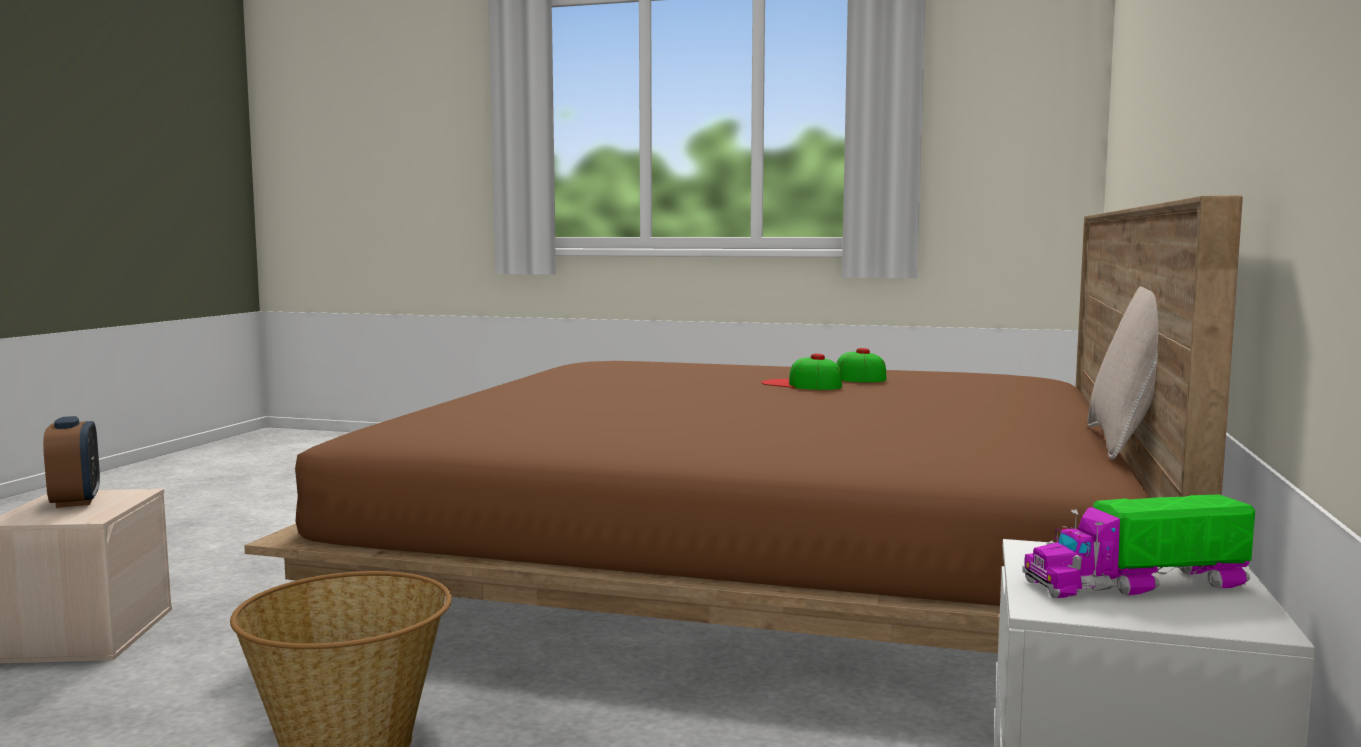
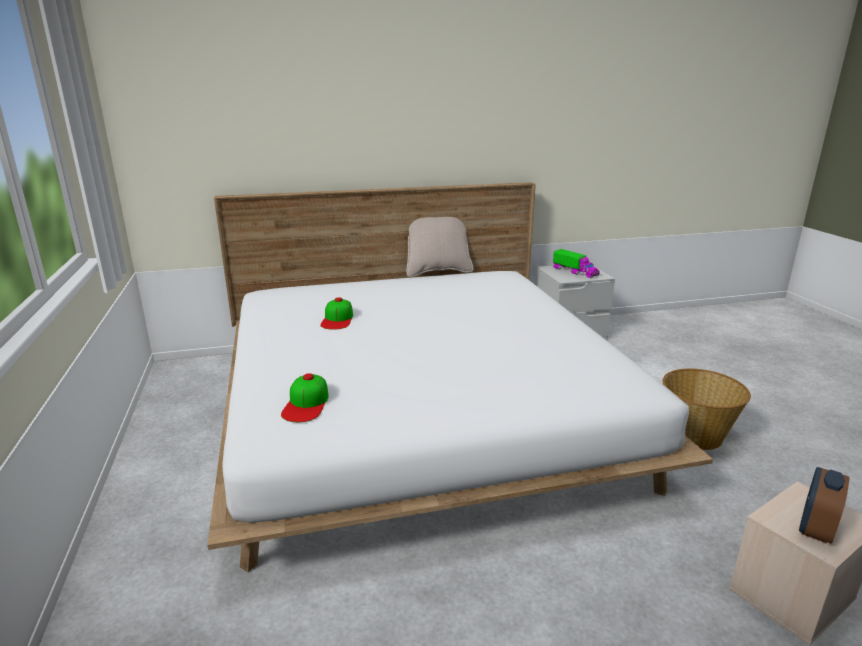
camera: 120 degrees left, 15 degrees up
(757, 564) = (422, 415): brown bed -> white bed
(801, 384) = (378, 324): cap -> cap (306, 404)

